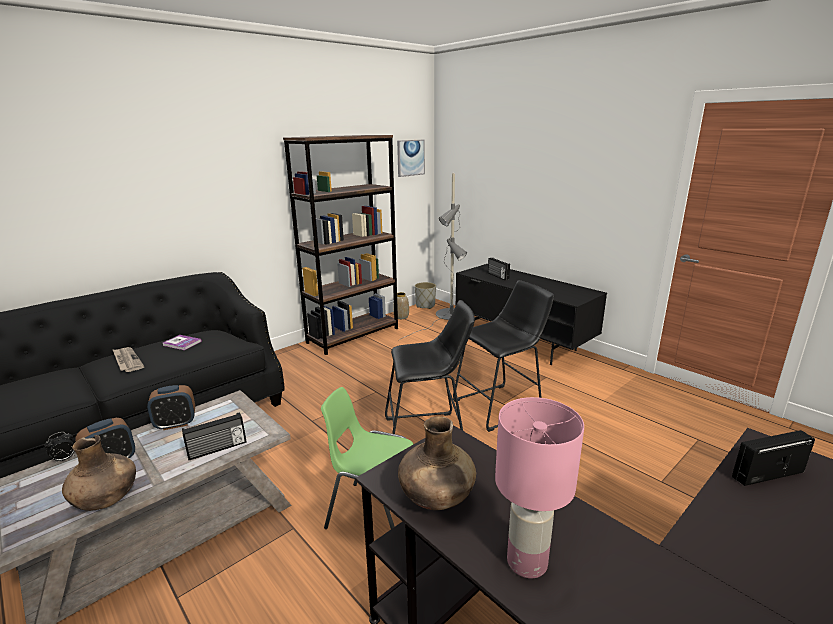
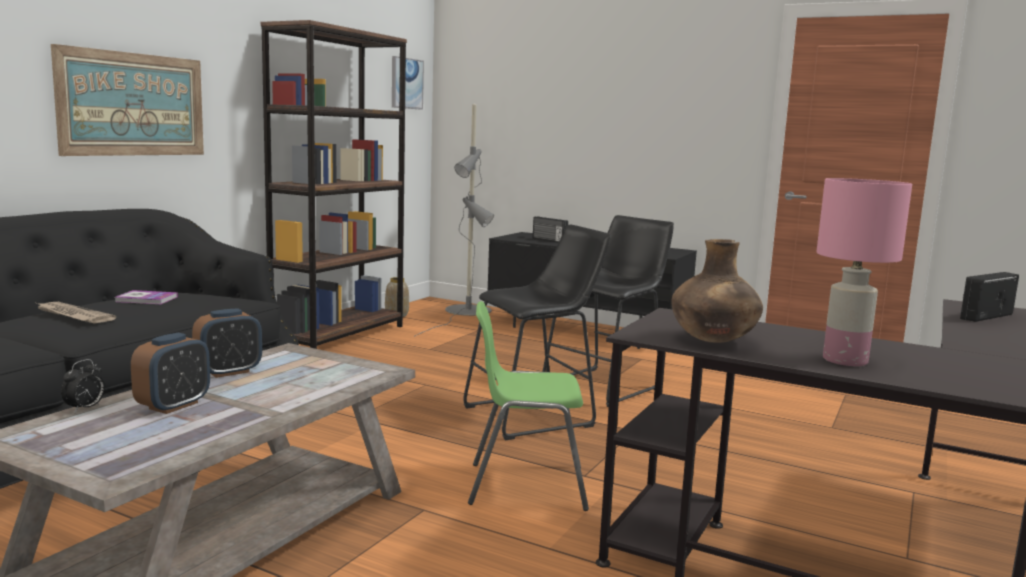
camera: 20 degrees left, 10 degrees down
(107, 500) = (217, 431): brown vase -> none
(192, 207) = (133, 104): none -> picture
(217, 449) = (326, 385): radio -> none
(425, 306) = (423, 304): grey planter -> none

